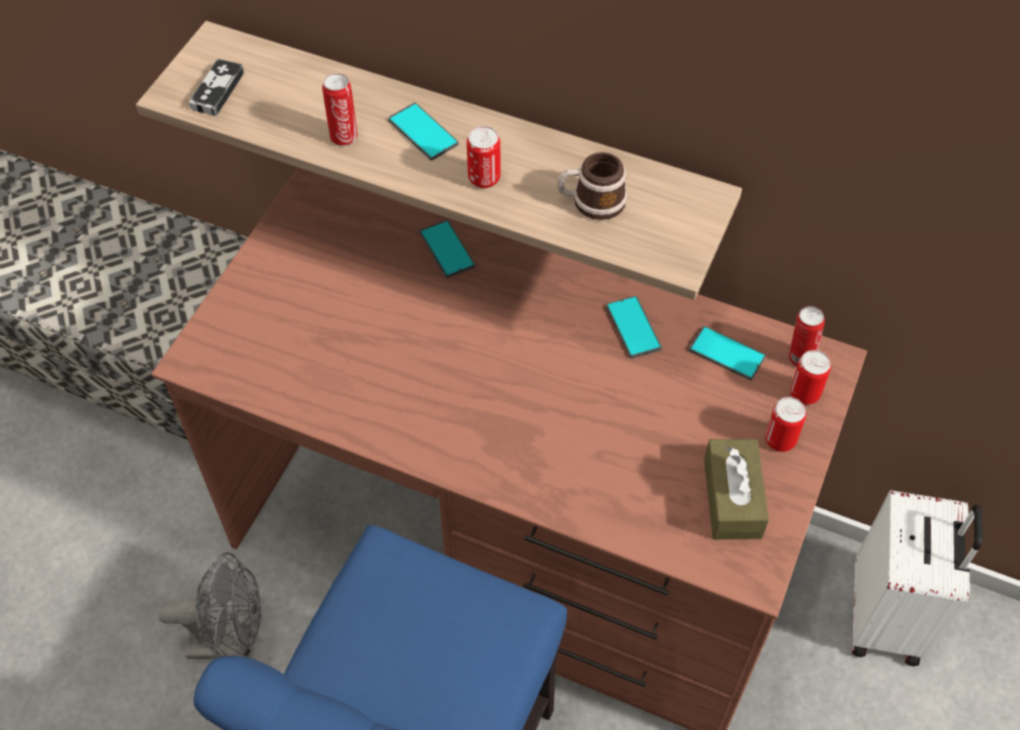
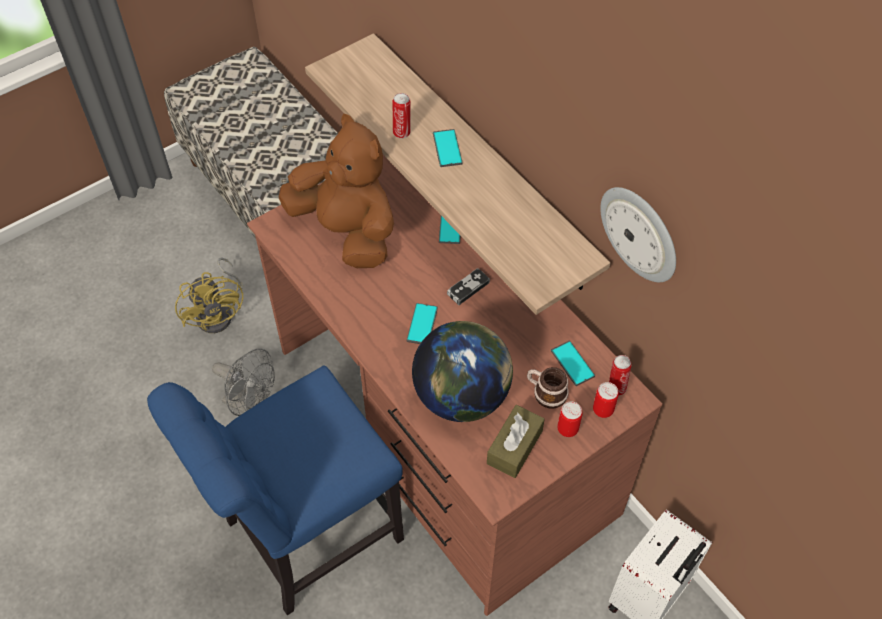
camera: 30 degrees right, 0 degrees up
(104, 537) = (219, 313): none -> yellow fan
(217, 90) = (352, 77): game controller -> game controller (468, 288)
(308, 319) = (347, 231): none -> brown plush toy
(484, 178) = (462, 190): can -> none
(591, 201) = (514, 230): mug -> mug (546, 392)
(618, 465) = (462, 395): none -> globe
(633, 327) = (527, 322): phone -> phone (422, 324)
(801, 120) = (640, 233): none -> wall clock

